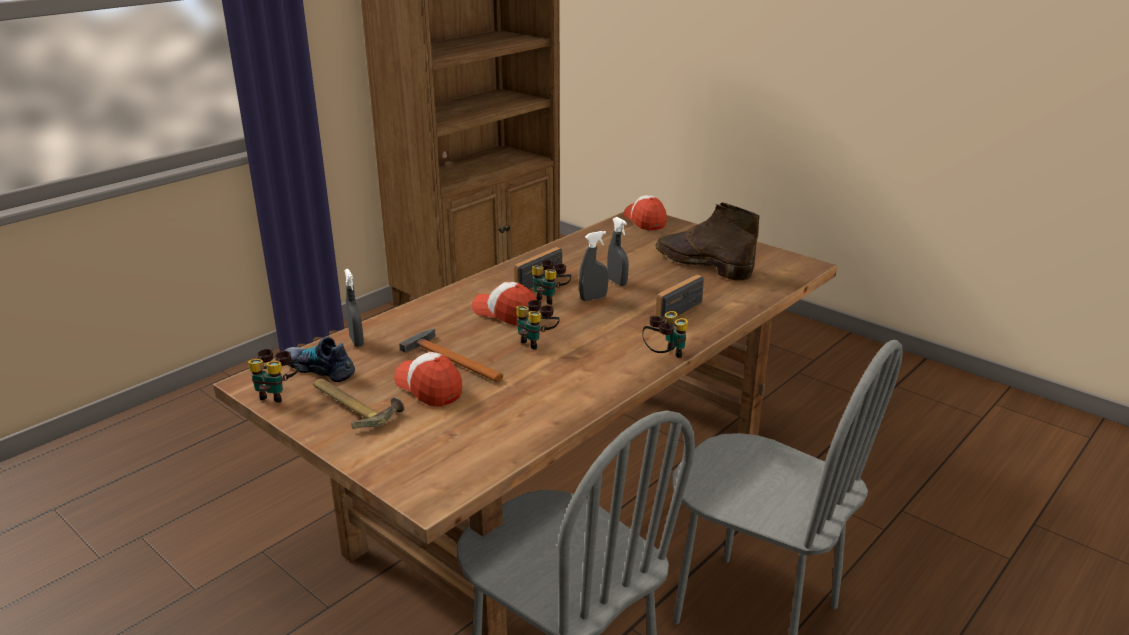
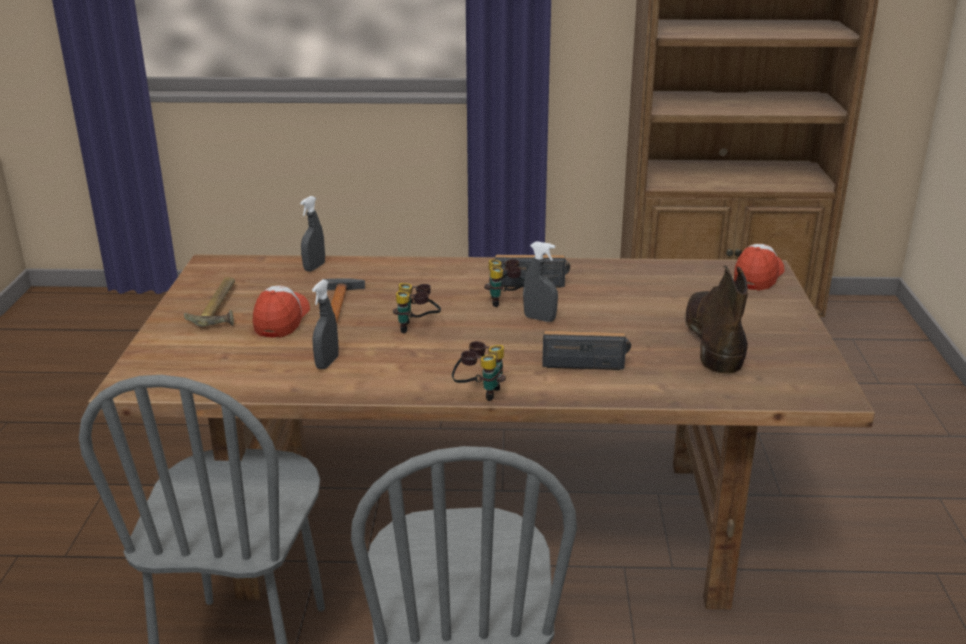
camera: 50 degrees right, 0 degrees up
(277, 394) = (205, 277): binoculars -> none
(320, 368) = (257, 274): shoe -> none
(505, 313) = (447, 296): cap -> none
(617, 282) = (592, 316): grey spray bottle -> grey spray bottle (327, 363)

